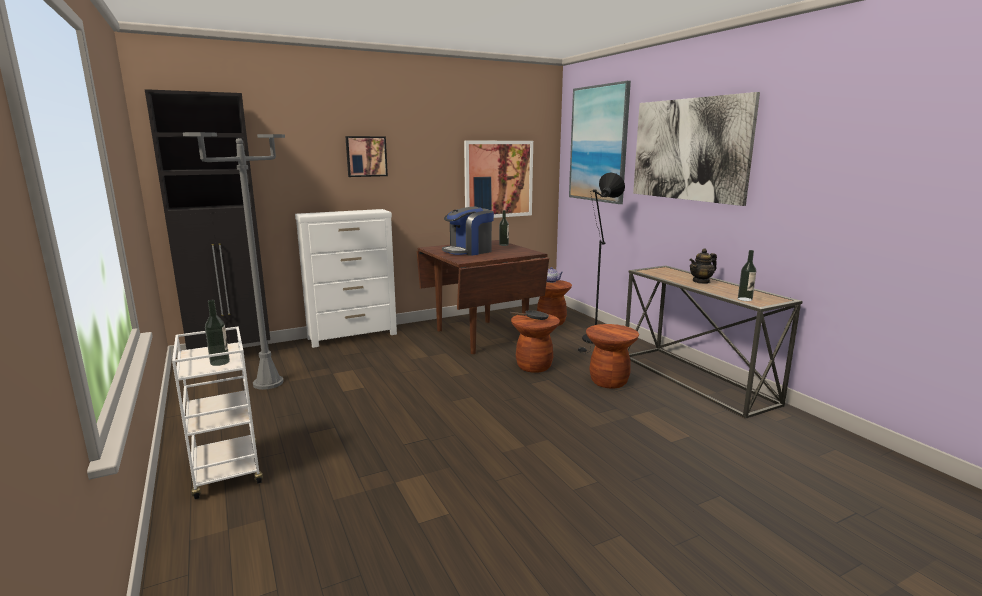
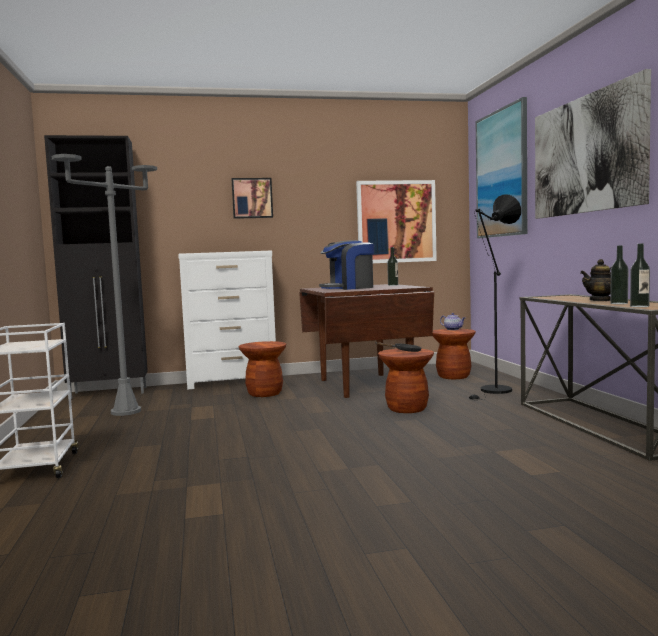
camera: 15 degrees right, 10 degrees down
(220, 362) = (30, 346): bottle -> bottle (619, 303)
(609, 381) = (488, 423): brown stool -> brown stool (264, 393)

